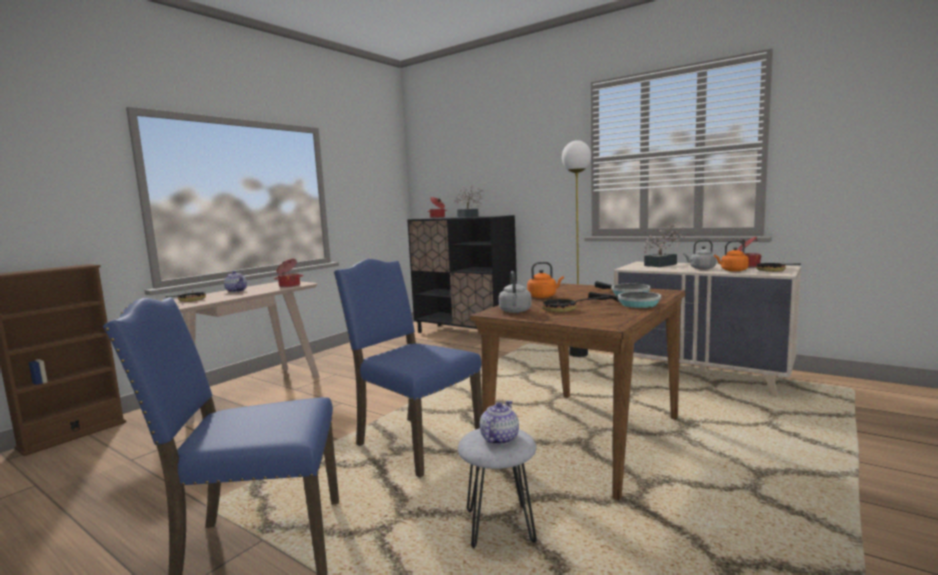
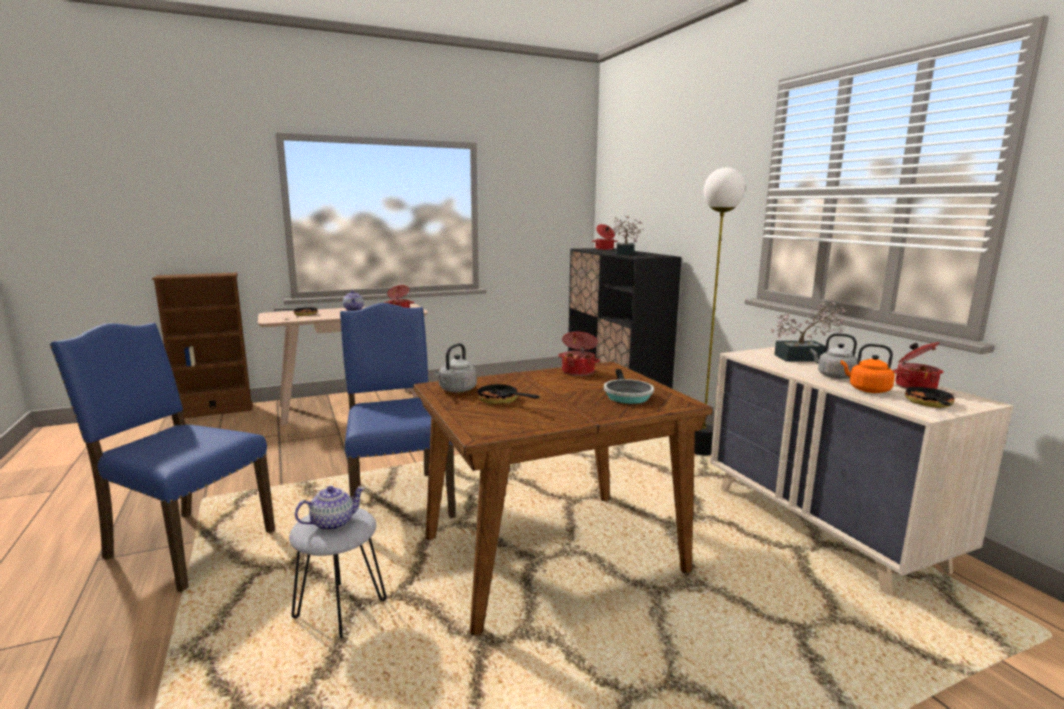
camera: 30 degrees right, 5 degrees up
(543, 296) = (537, 376): orange kettle -> none
(560, 290) = (578, 372): none -> cooking pot
(634, 304) = (589, 412): frying pan -> none

